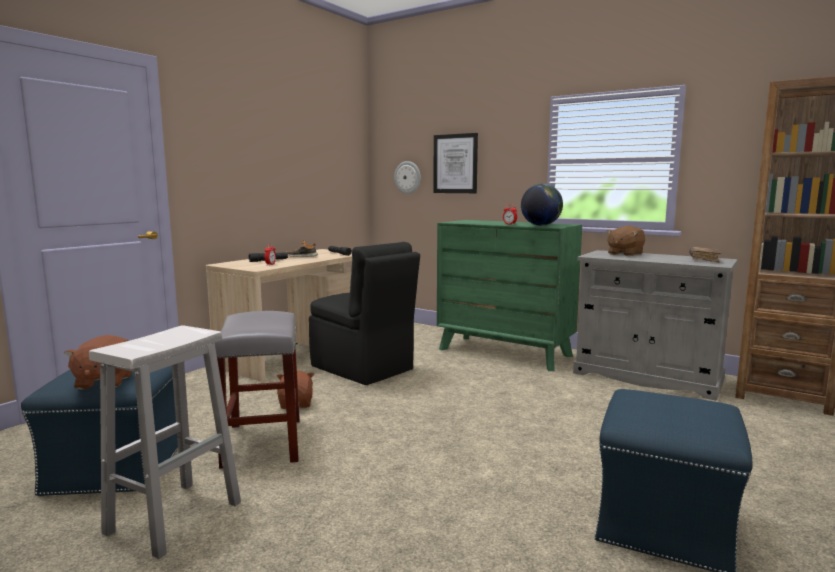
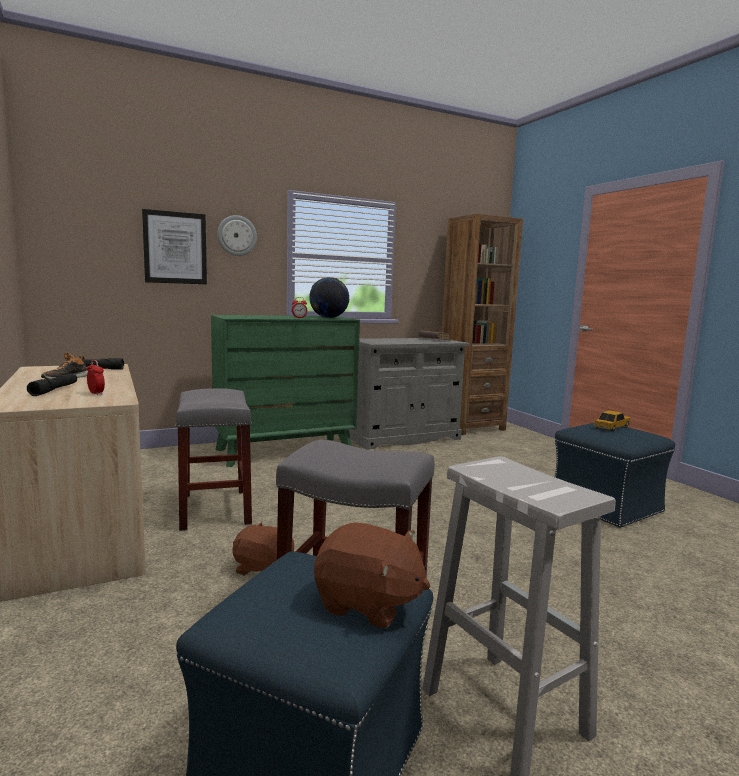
camera: 60 degrees left, 0 degrees up
(363, 368) = (216, 509): black chair -> grey stool
(408, 177) = (98, 260): wall clock -> wall clock (237, 235)
(624, 254) = (381, 340): brown plush toy -> none
(692, 408) = (611, 427): none -> toy car

